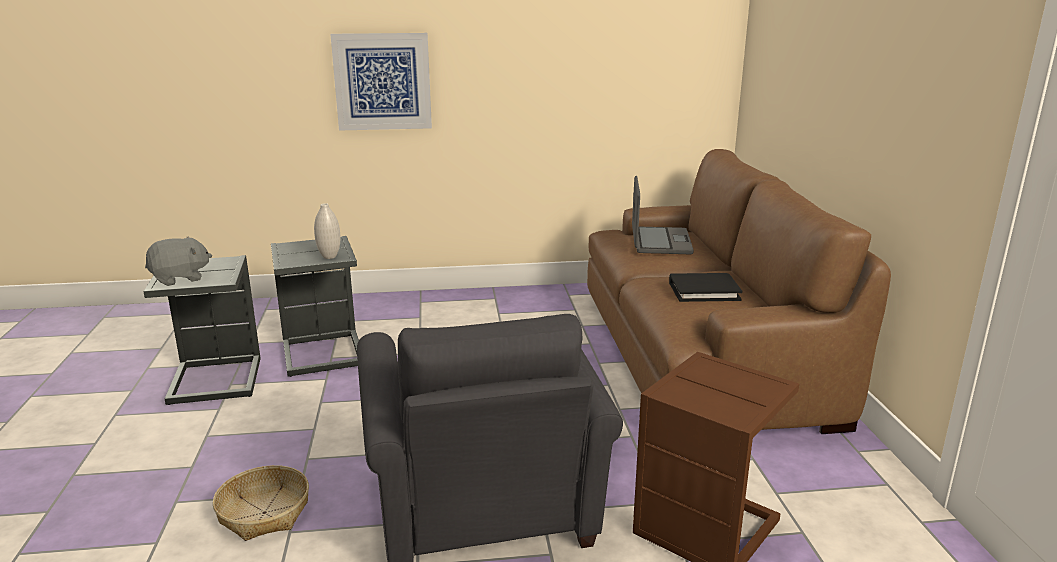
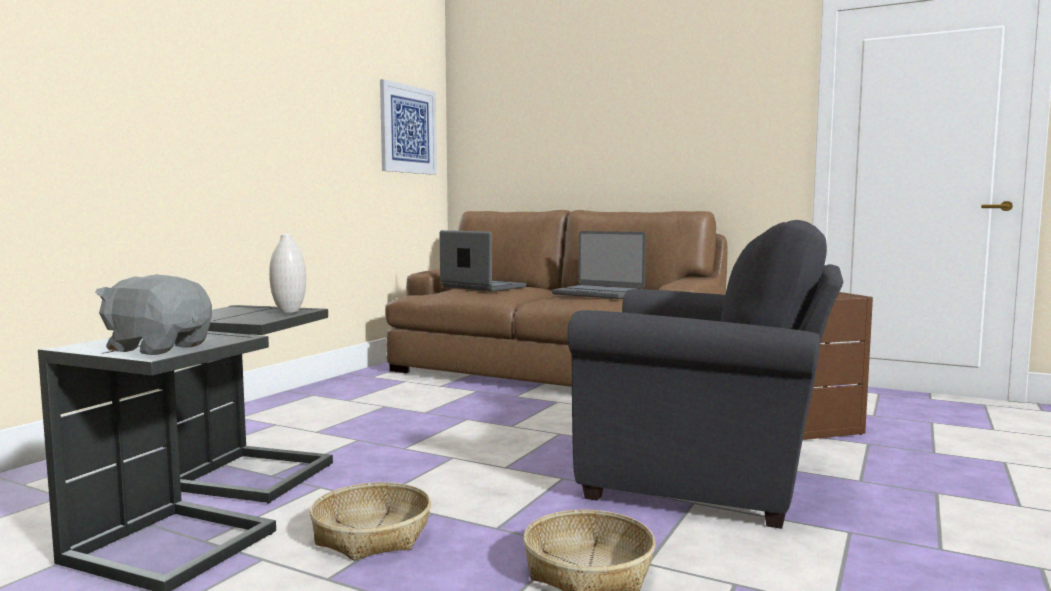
camera: 55 degrees left, 15 degrees down
(180, 278) = (158, 348): grey plush toy -> grey plush toy turned 75 degrees counterclockwise
(268, 424) = (371, 535): none -> basket
(382, 81) = (166, 123): picture -> picture (408, 129)
(704, 291) = (598, 293): black book -> laptop

